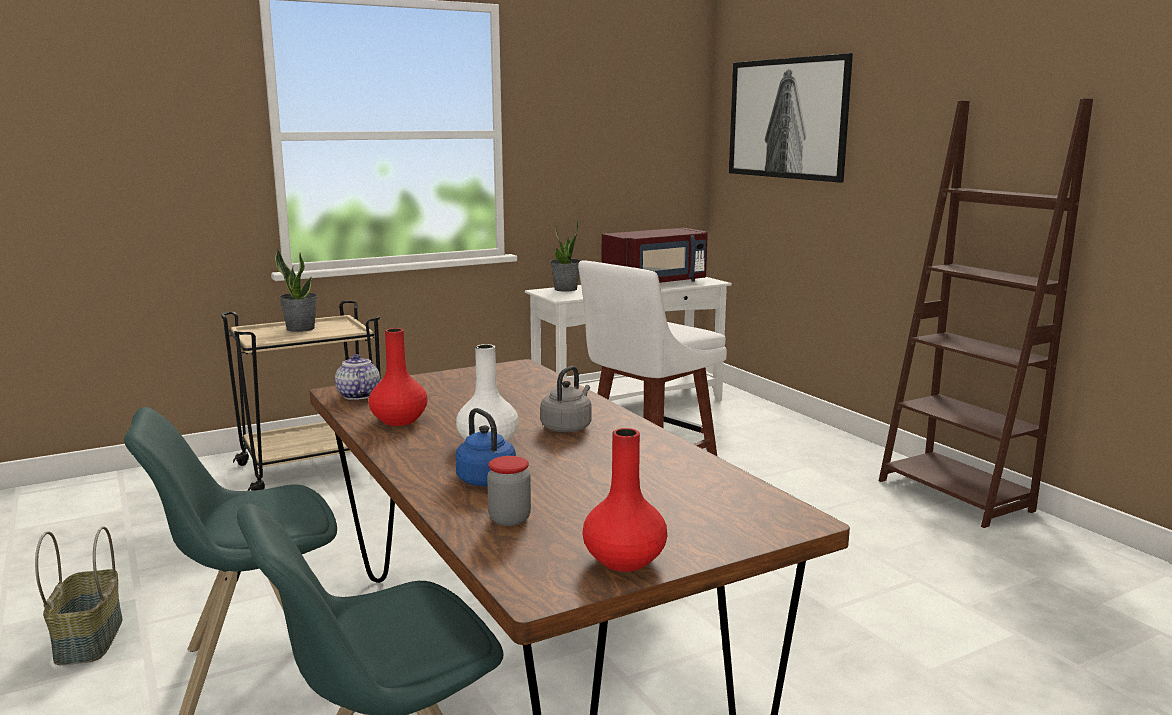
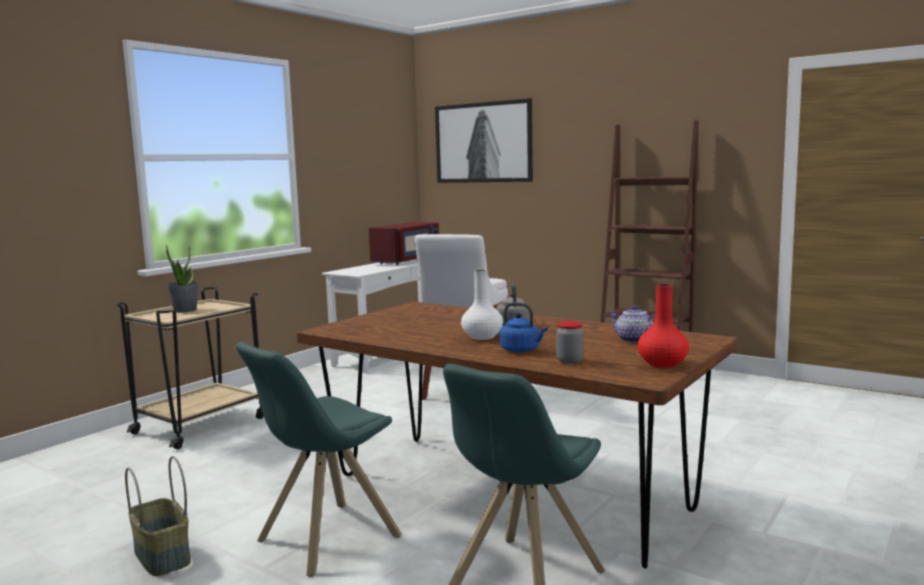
camera: 25 degrees left, 5 degrees down
(357, 395) = (340, 330): teapot -> teapot (633, 340)
(399, 421) = (401, 336): red vase -> none
(565, 289) = (351, 269): potted plant -> none

